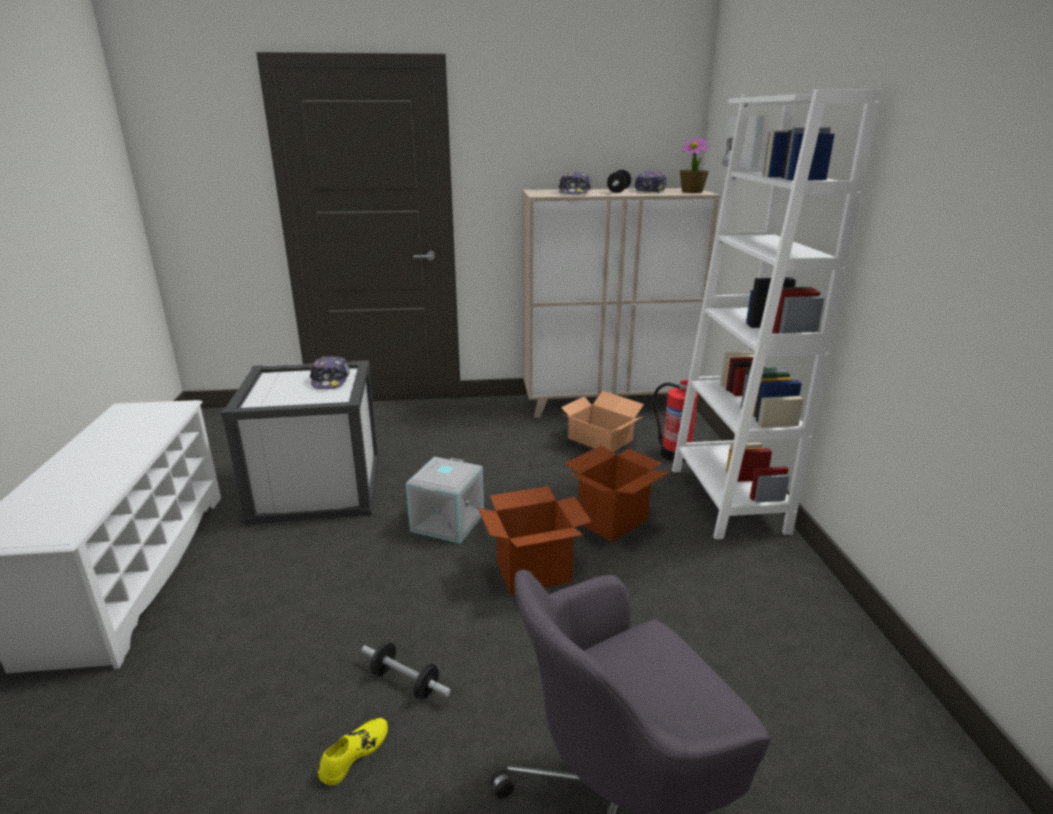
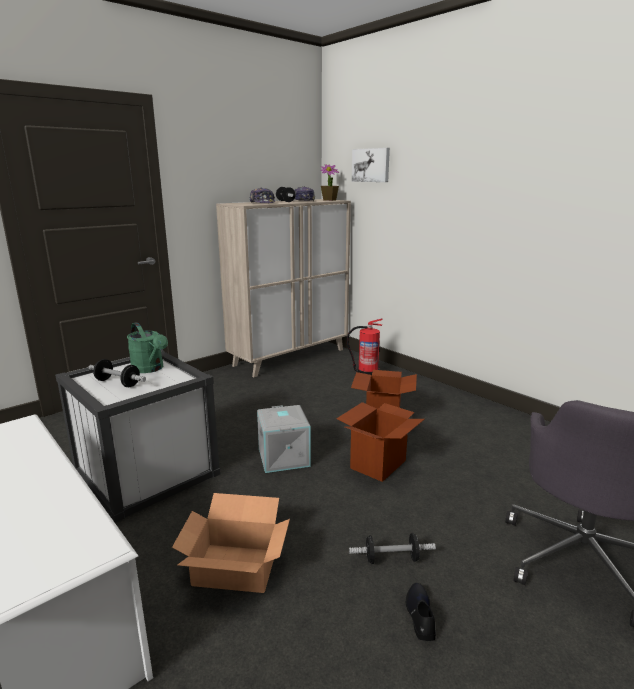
camera: 35 degrees left, 5 degrees down
(285, 388) = (118, 383): none -> dumbbell
(331, 380) = (150, 369): cap -> green watering can
(354, 754) = (420, 615): yellow shoe -> black shoe
(600, 439) = (313, 378): cardboard box -> cardboard box (234, 566)
(727, 499) = (424, 389): white bookcase -> none

